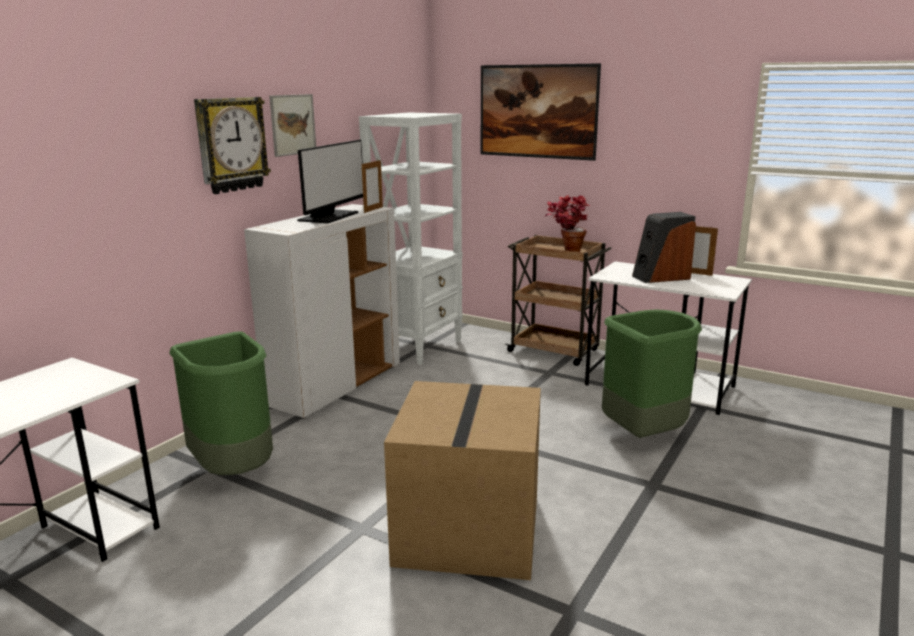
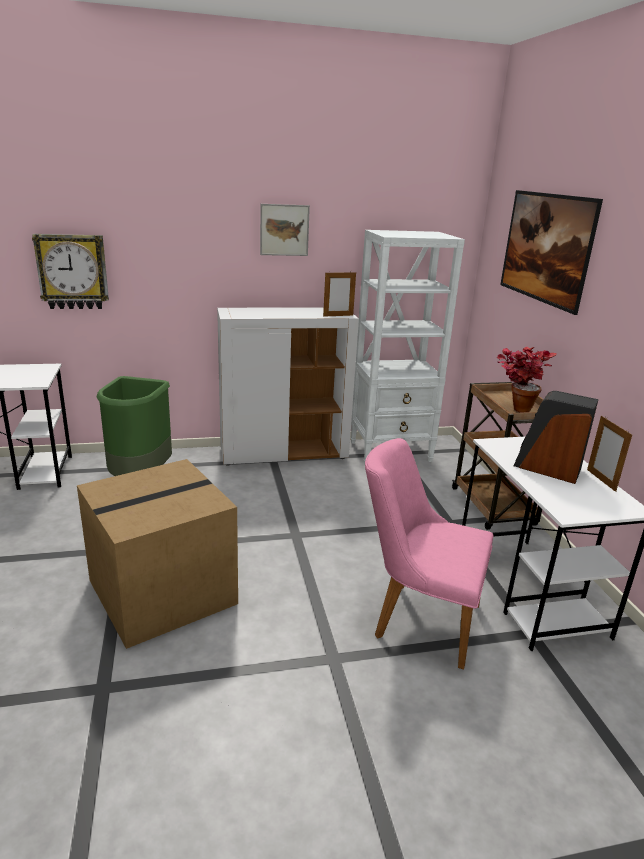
camera: 45 degrees right, 5 degrees up
(231, 144) = (215, 240): wall clock -> wall clock (73, 272)
(330, 216) = (291, 313): monitor -> none
(644, 434) = (417, 618): green trash can -> pink chair

